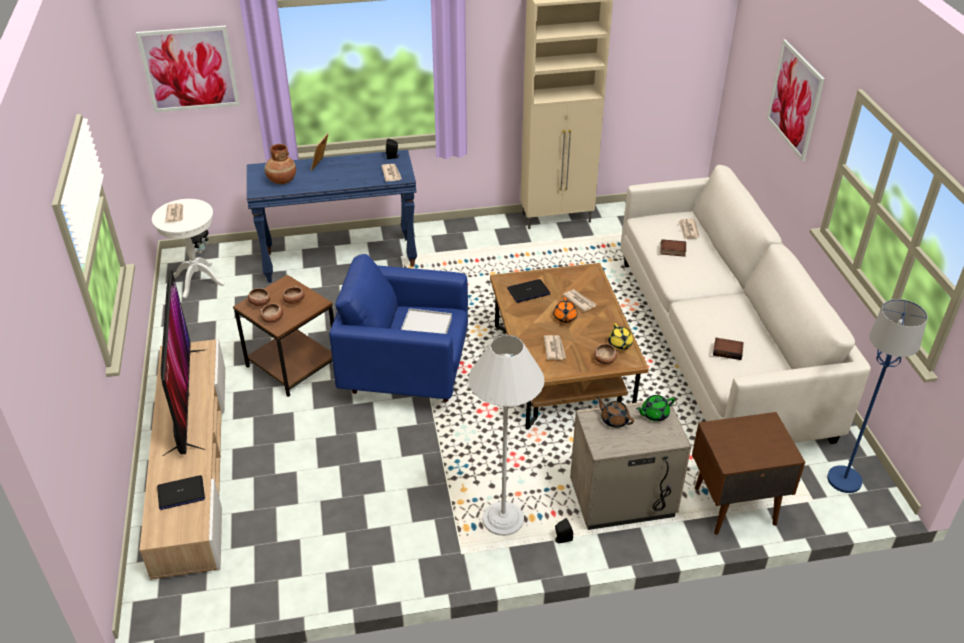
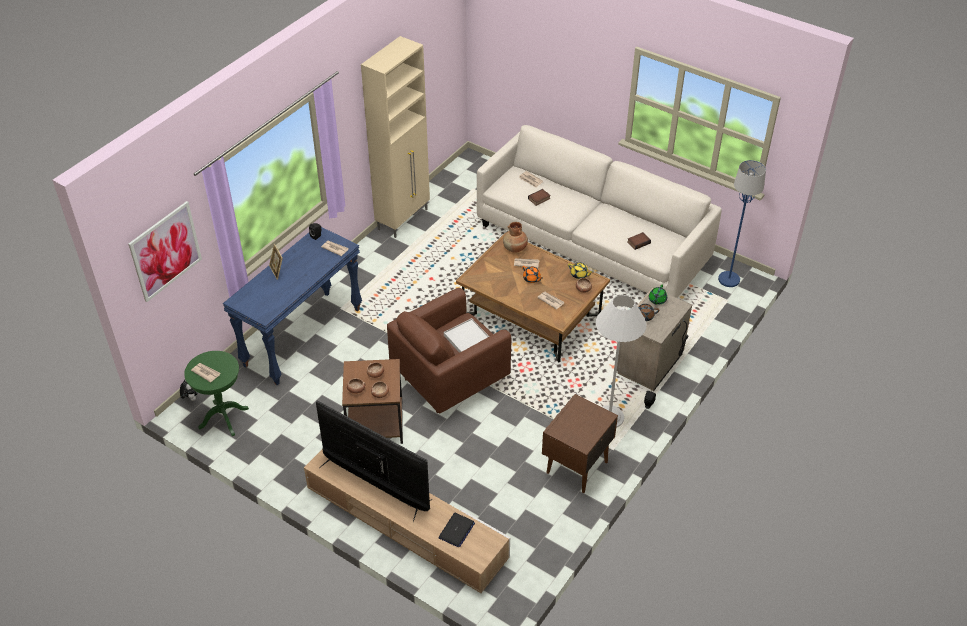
camera: 45 degrees left, 5 degrees up
(197, 280) = (223, 418): white side table -> green side table
(281, 180) = (268, 298): brown vase -> brown vase (515, 248)
(406, 372) = (450, 378): blue armchair -> brown armchair
(528, 291) = (491, 276): laptop -> none
(733, 505) = (699, 328): brown nightstand -> brown nightstand (576, 467)
(795, 99) = (566, 63): picture -> none

